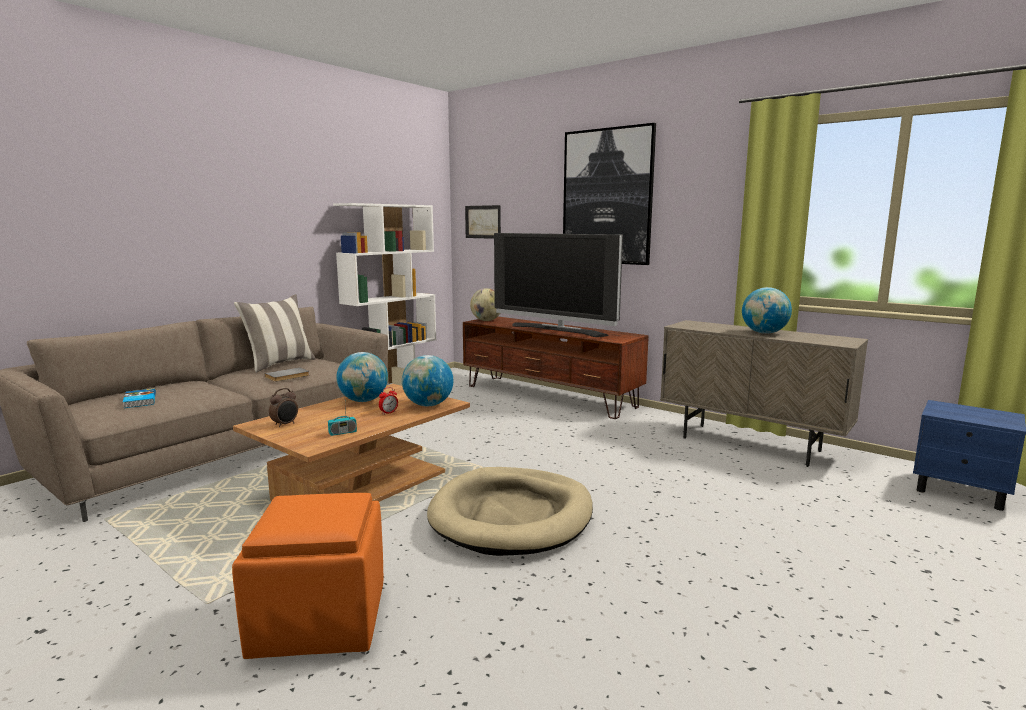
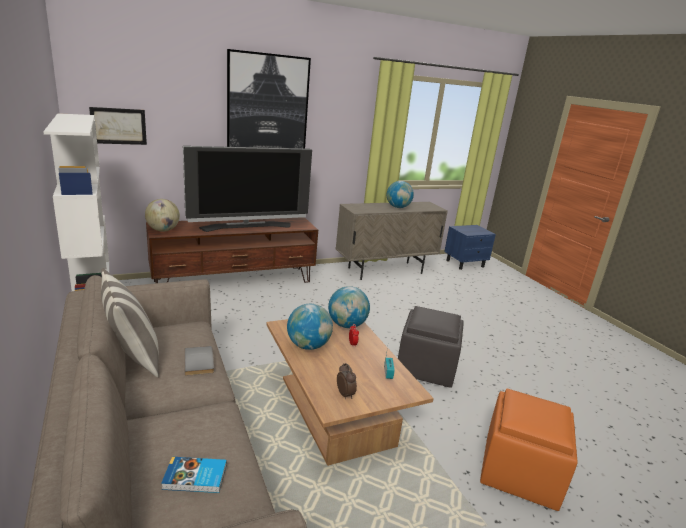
camera: 65 degrees left, 10 degrees up
(512, 516) = (425, 367): beige dog bed -> grey ottoman

